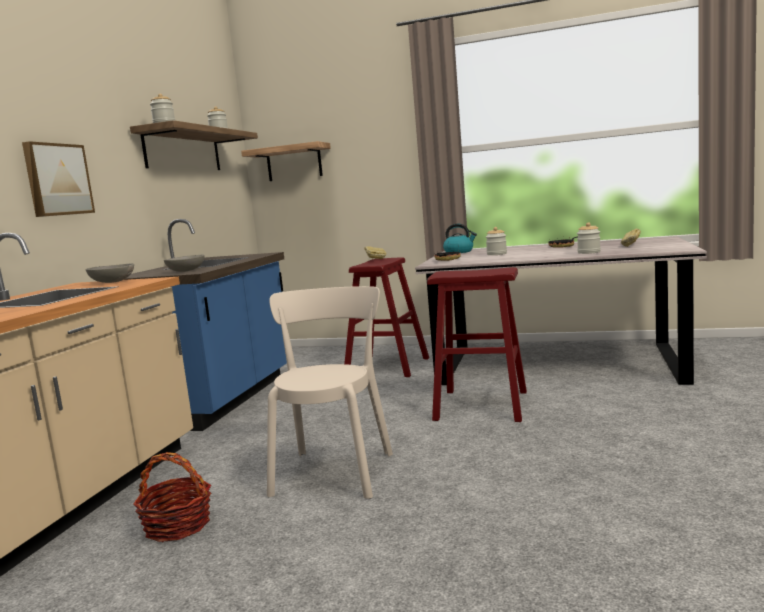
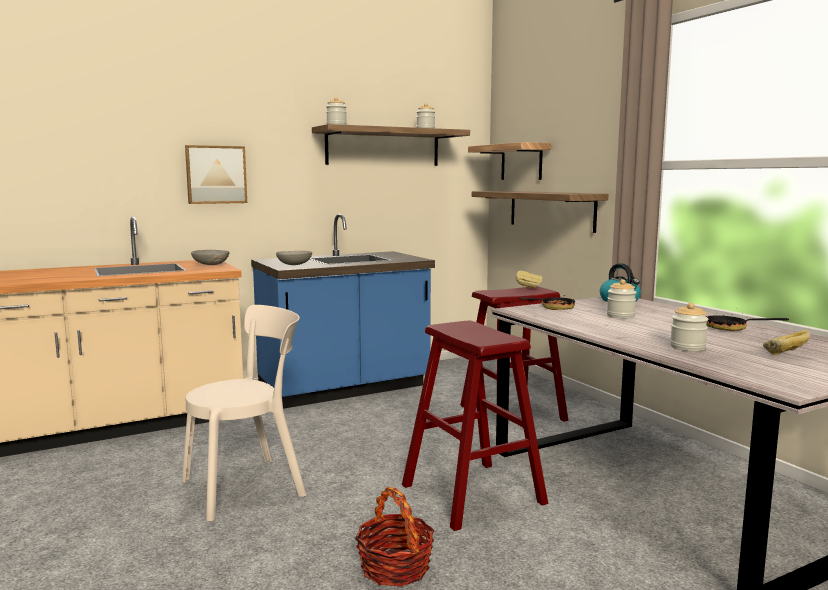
camera: 45 degrees right, 0 degrees up
(178, 525) = (117, 471): basket -> basket (395, 567)
(338, 200) = (551, 210): none -> shelf

